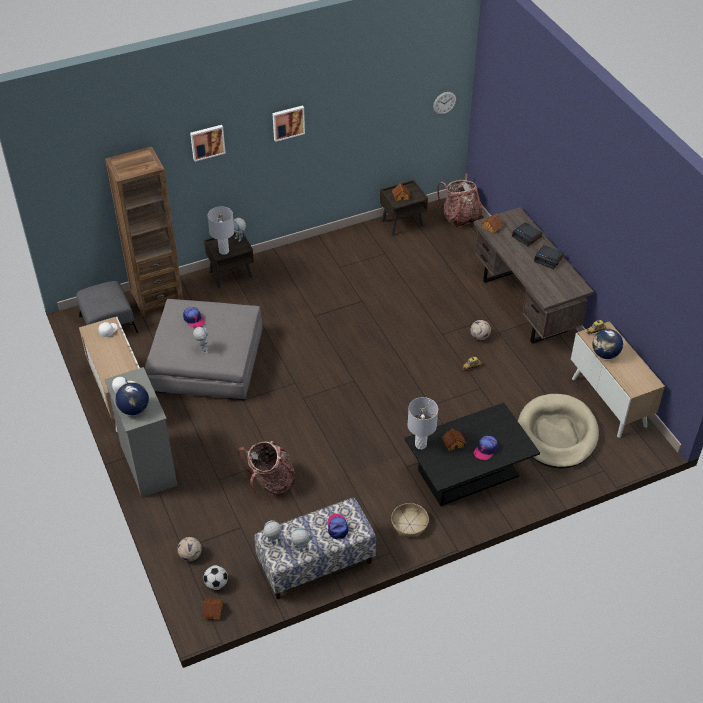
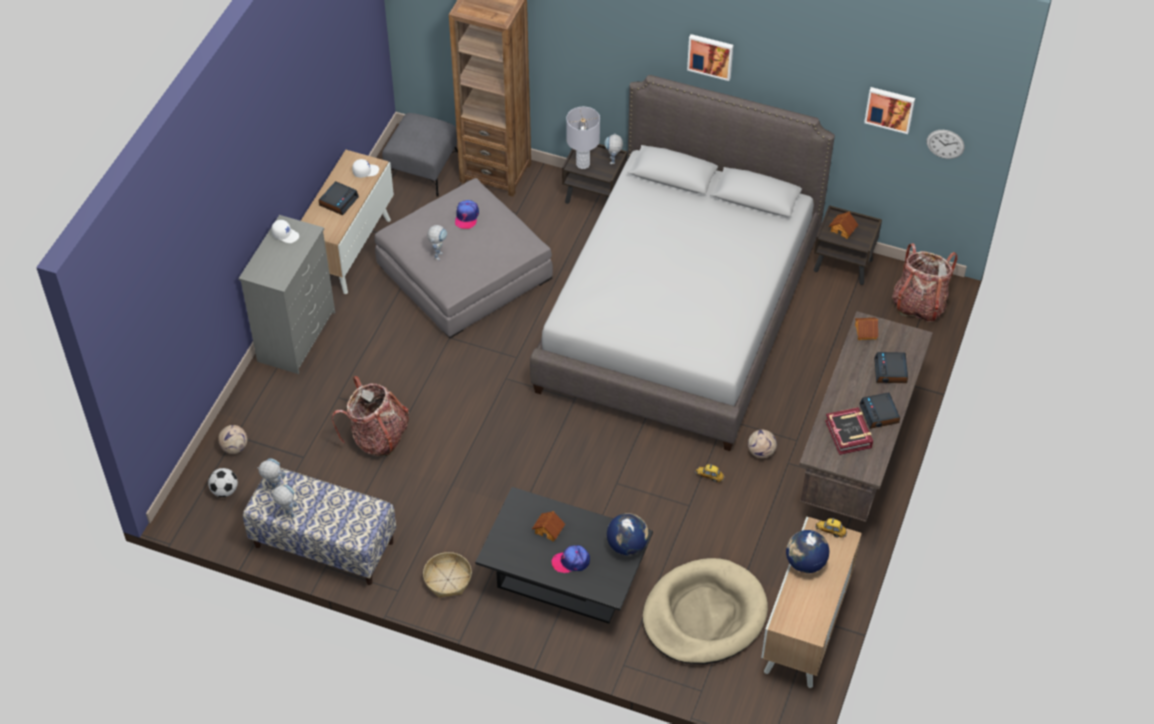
camera: 45 degrees right, 5 degrees up
(112, 357) = (338, 201): none -> alarm clock
(134, 409) = (268, 262): globe -> globe (627, 545)
(207, 142) = (600, 26): picture -> picture (890, 108)
(213, 611) = (195, 512): toy house -> none
(337, 527) = (343, 518): cap -> none
(353, 301) = (679, 316): none -> grey bed
(420, 444) = (517, 505): grey table lamp -> none
(548, 278) = (848, 434): none -> book

